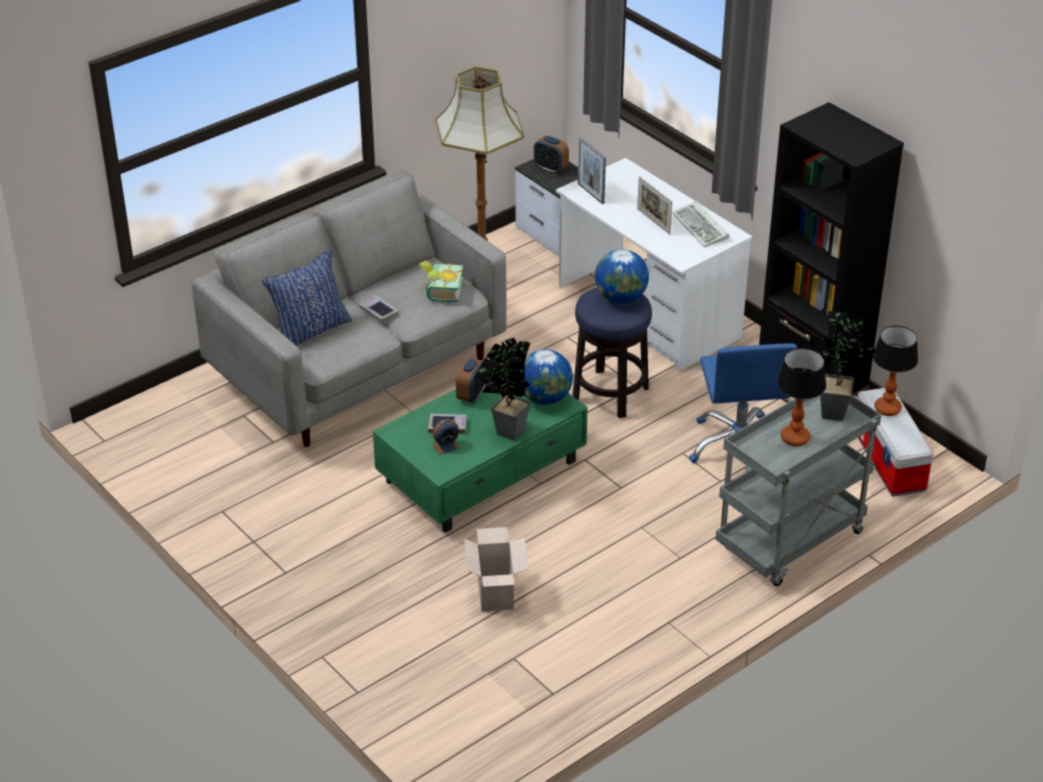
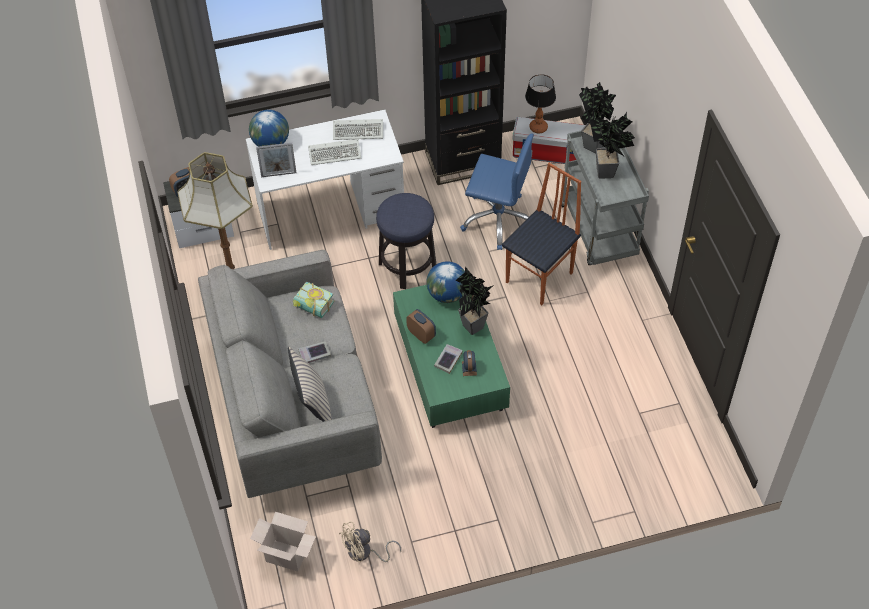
camera: 65 degrees left, 15 degrees up
(190, 480) = (364, 553): none -> beige fan
(310, 331) = (313, 404): blue pillow -> beige pillow
(497, 595) = (577, 402): cardboard box -> cardboard box (288, 555)
(620, 298) = (402, 206): globe -> globe (271, 143)
(653, 222) = (336, 153): picture frame -> keyboard
(672, 509) = (540, 278): none -> chair
(794, 438) = (608, 174): table lamp -> potted plant

